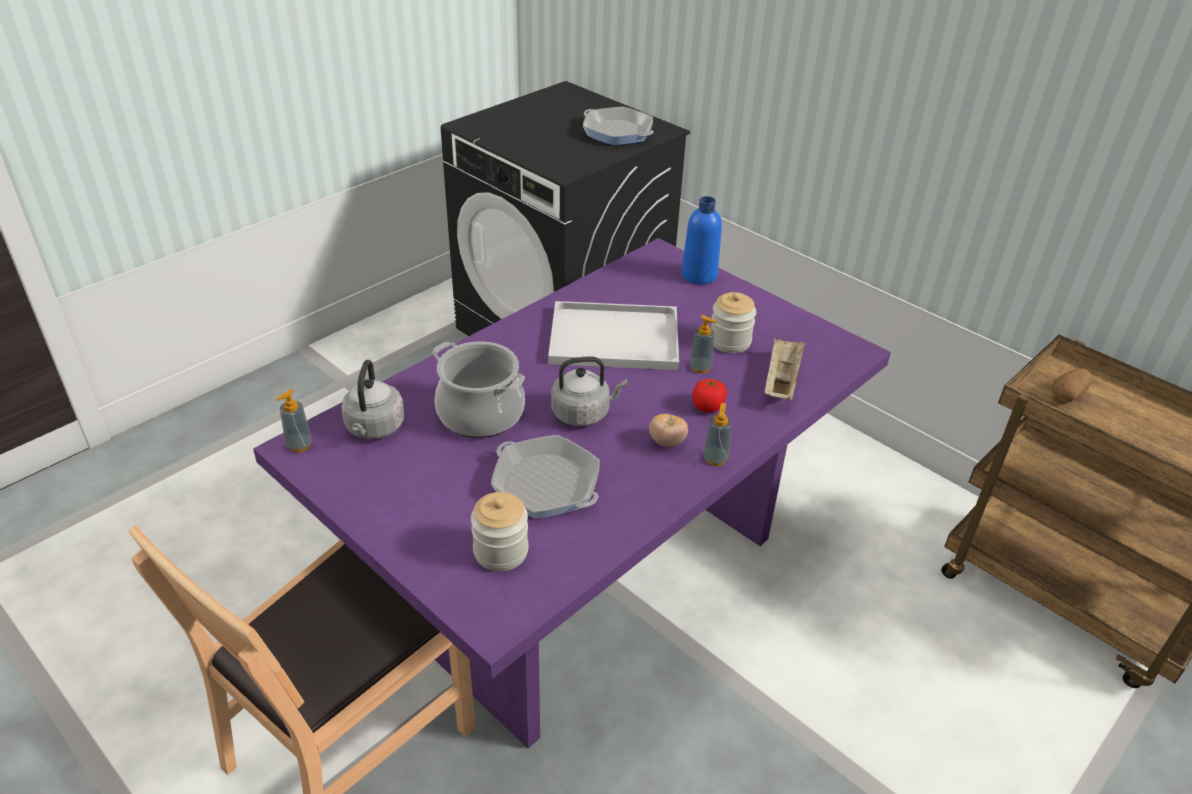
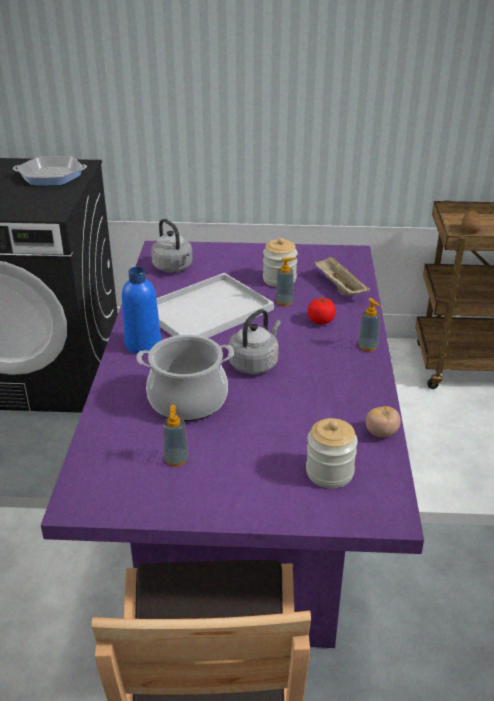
camera: 40 degrees left, 5 degrees down
(299, 445) = (79, 499): soap dispenser -> soap dispenser (176, 459)
(374, 428) = (123, 453): grey kettle -> grey kettle (174, 268)
(546, 484) = (296, 417): frying pan -> none
(667, 442) = (328, 352): tomato -> tomato (381, 433)
(699, 275) = (205, 251): blue bottle -> blue bottle (143, 344)

